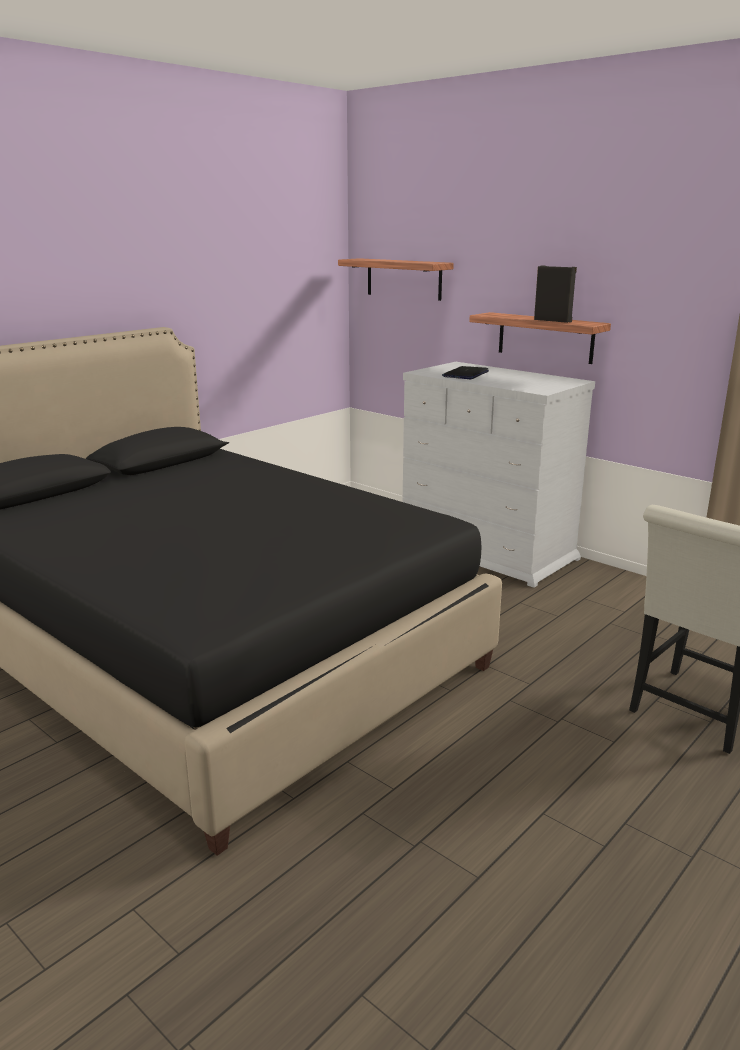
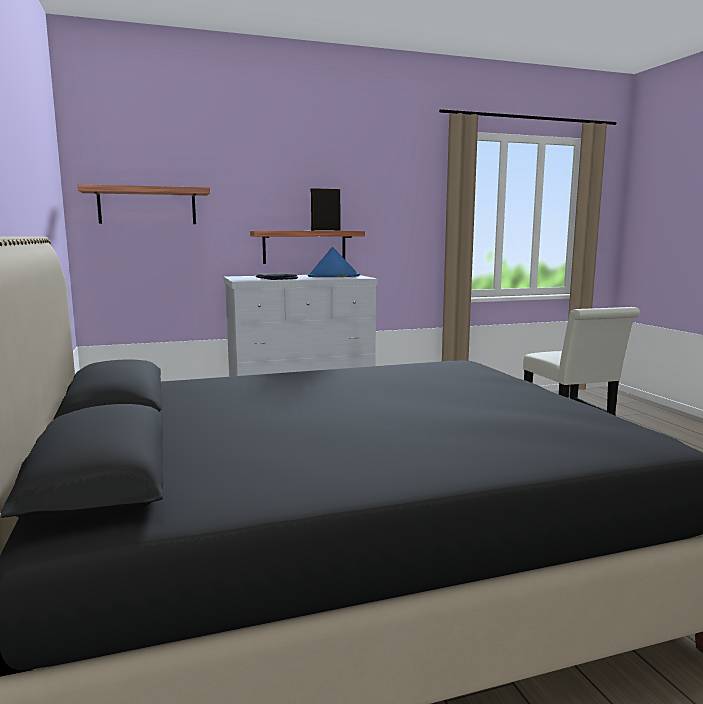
camera: 60 degrees left, 10 degrees down
(528, 382) = (333, 276): none -> blue hat

